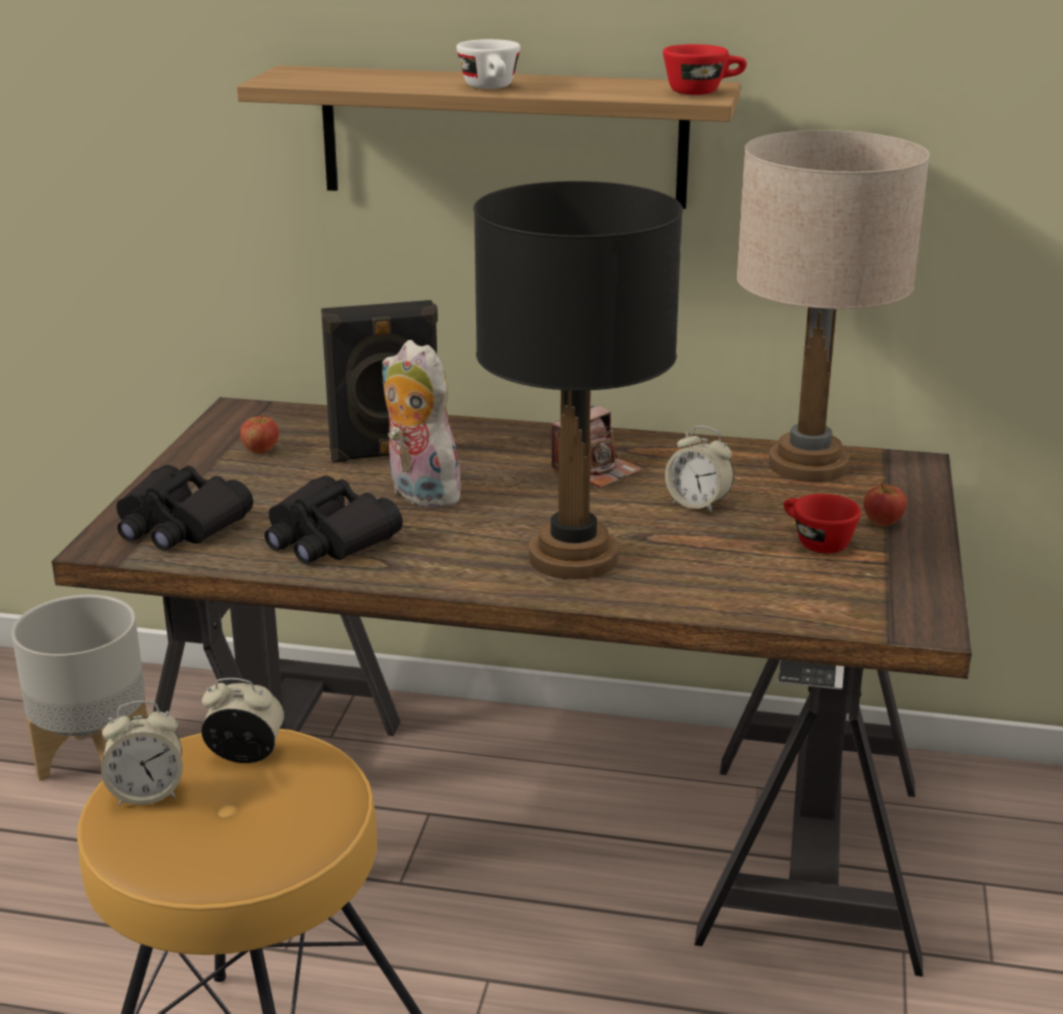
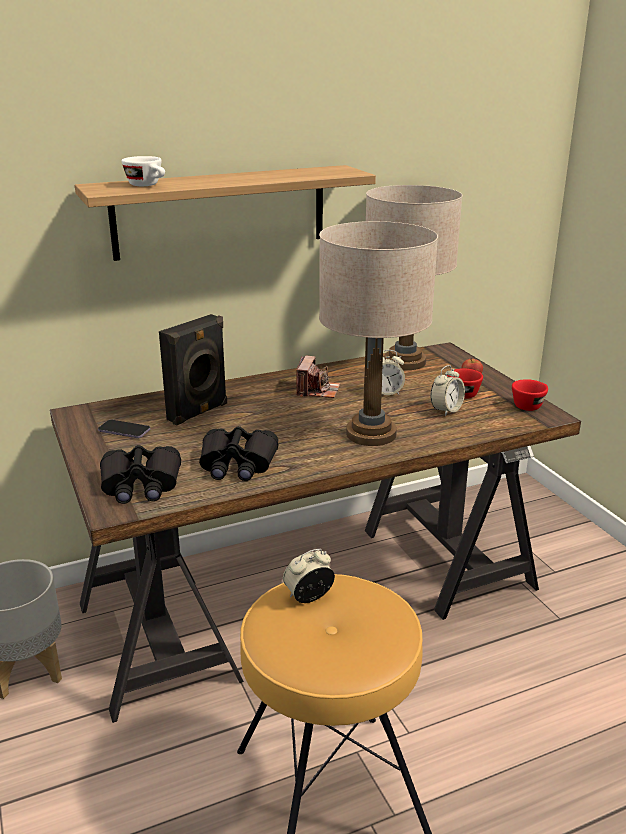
camera: 35 degrees left, 0 degrees up
(147, 793) = (286, 639): alarm clock -> alarm clock (446, 410)
(260, 450) = (124, 431): apple -> phone
(418, 494) = (249, 427): plush toy -> none
(492, 88) = (239, 181): white cup -> white cup (148, 185)
(572, 558) = (371, 434): black table lamp -> beige table lamp
(703, 91) = (345, 170): red cup -> red cup (530, 405)

